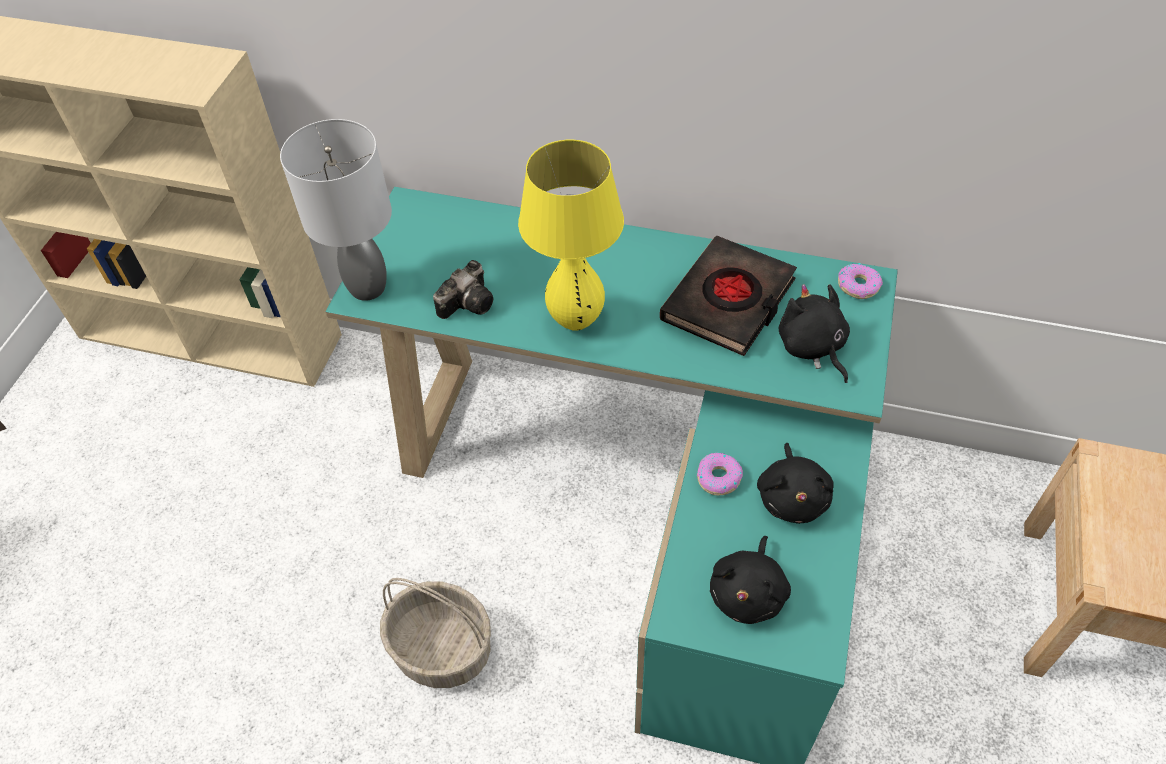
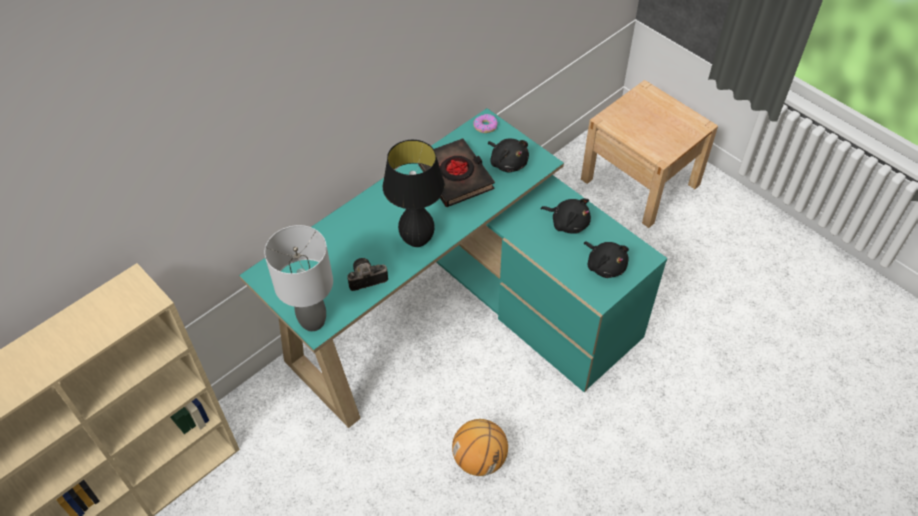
camera: 60 degrees left, 0 degrees up
(443, 649) = (480, 459): basket -> basketball
(469, 301) = (365, 279): camera -> camera turned 90 degrees counterclockwise
(575, 320) = (417, 241): yellow table lamp -> black table lamp
(718, 478) = (538, 243): donut -> none
(812, 347) = (508, 162): black plush toy -> black plush toy turned 135 degrees counterclockwise

